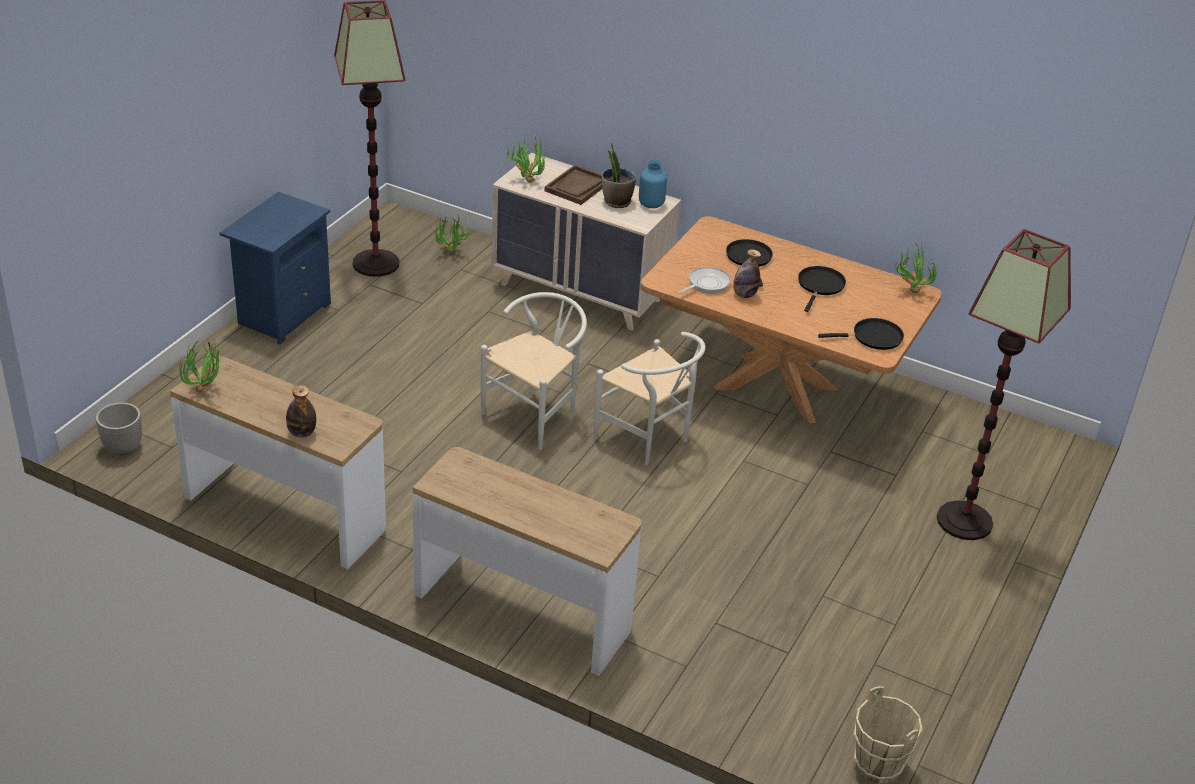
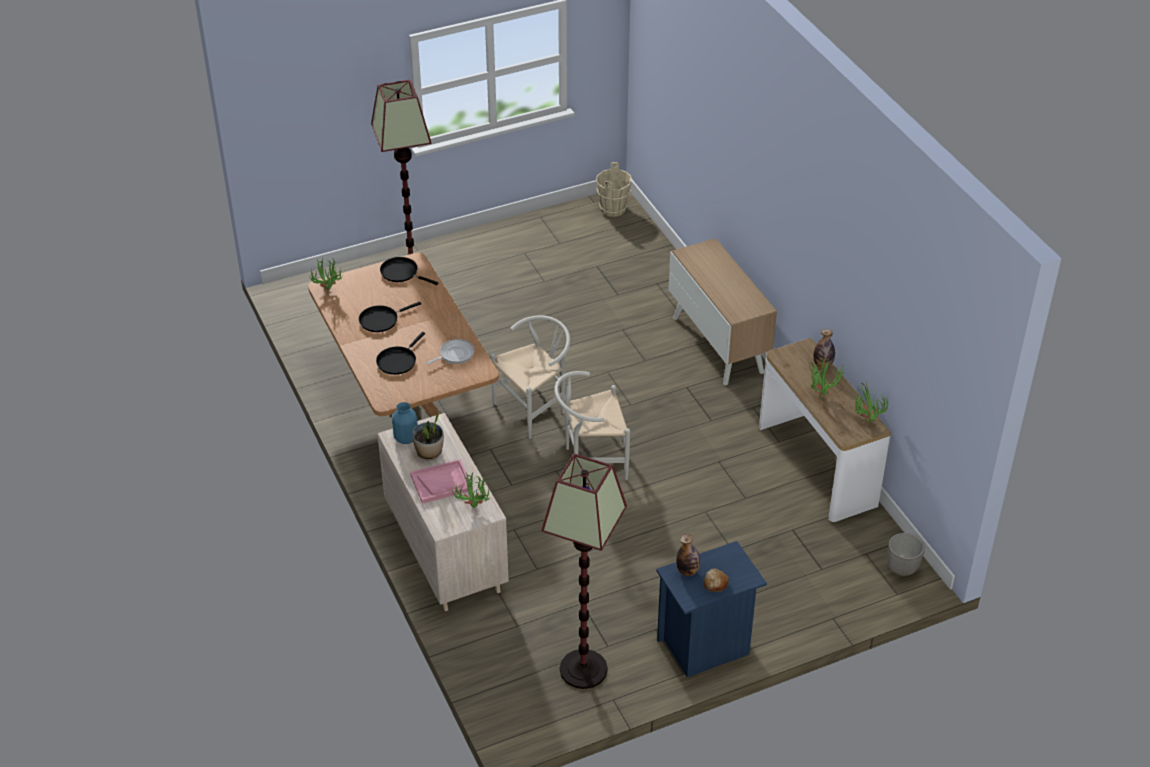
camera: 140 degrees left, 5 degrees up
(267, 216) = (715, 583): none -> bread
(451, 254) = (509, 648): potted plant -> potted plant (821, 393)
(523, 613) = (718, 344): console table -> cabinet
(577, 187) = (441, 482): brown tray -> pink tray
(648, 440) = (535, 408): white chair -> white chair turned 60 degrees clockwise
(706, 284) = (454, 354): frying pan -> frying pan turned 150 degrees clockwise
(744, 295) = (440, 335): bottle -> bottle (687, 571)

